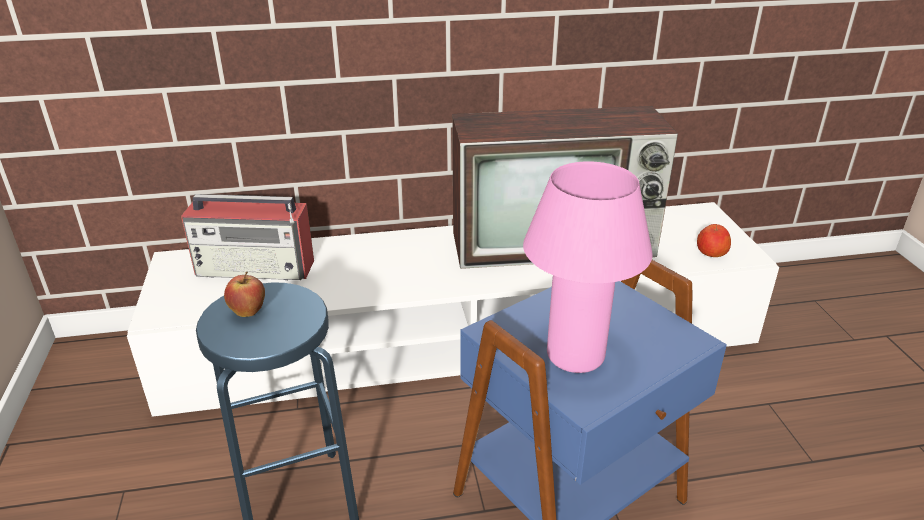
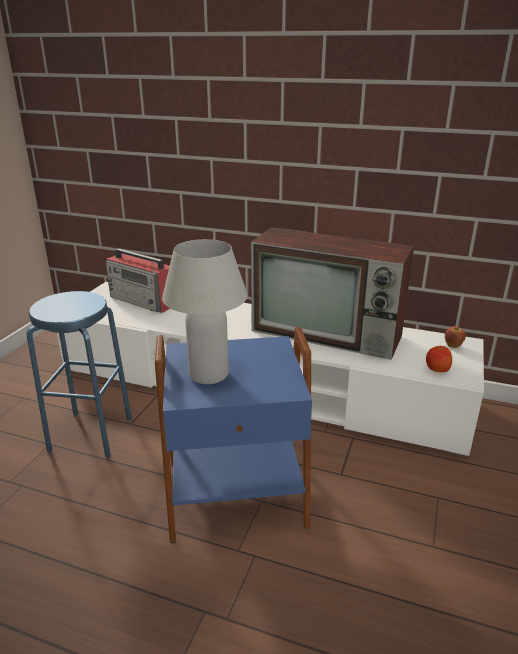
camera: 30 degrees right, 5 degrees down
(248, 312) = (64, 301): apple -> apple (453, 346)
(575, 356) = (209, 374): pink table lamp -> white table lamp

